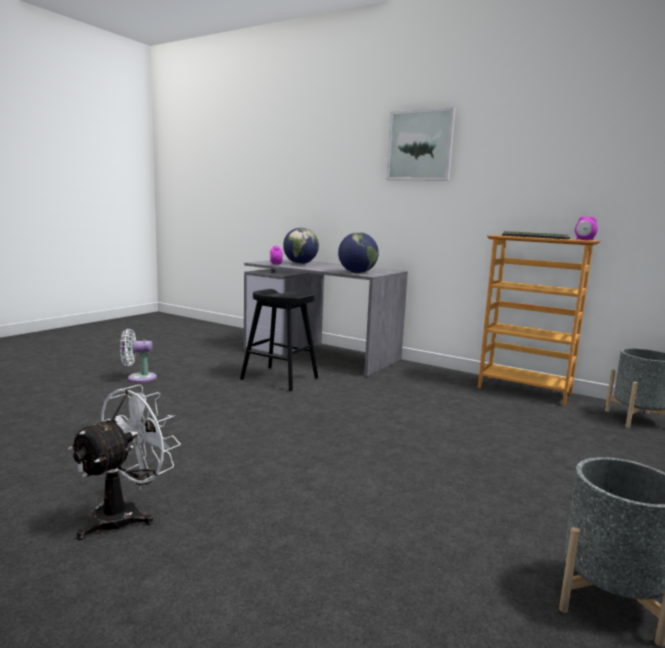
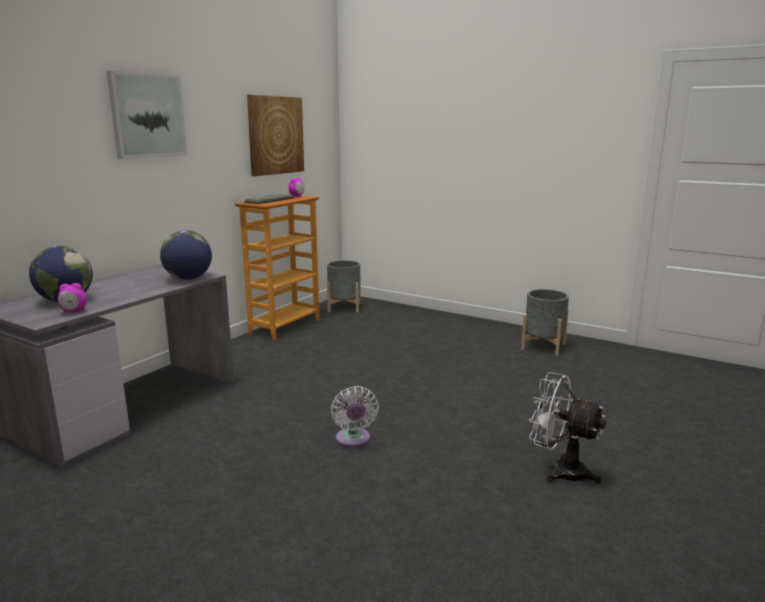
camera: 90 degrees left, 5 degrees up
(138, 378) = (202, 547): white fan -> white fan (353, 440)
(279, 378) = (230, 429): black stool -> none
(590, 163) = (275, 135): none -> picture

